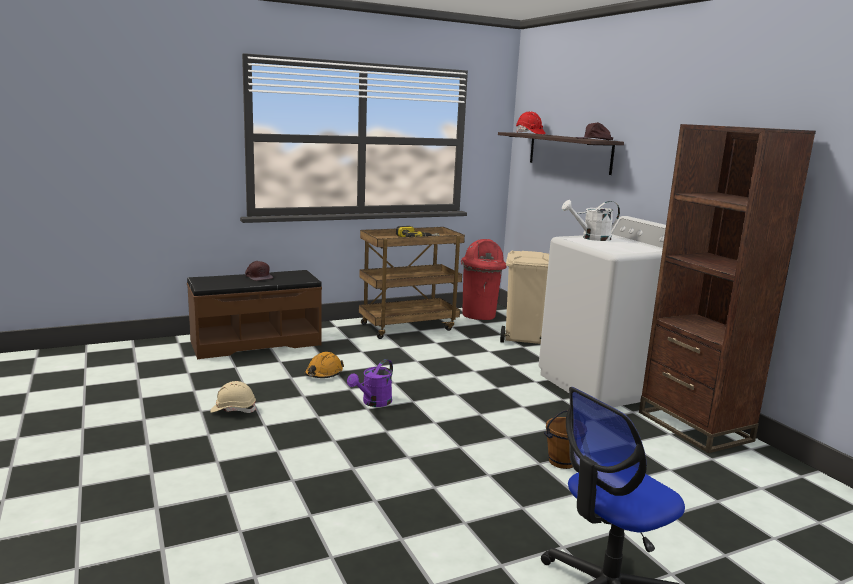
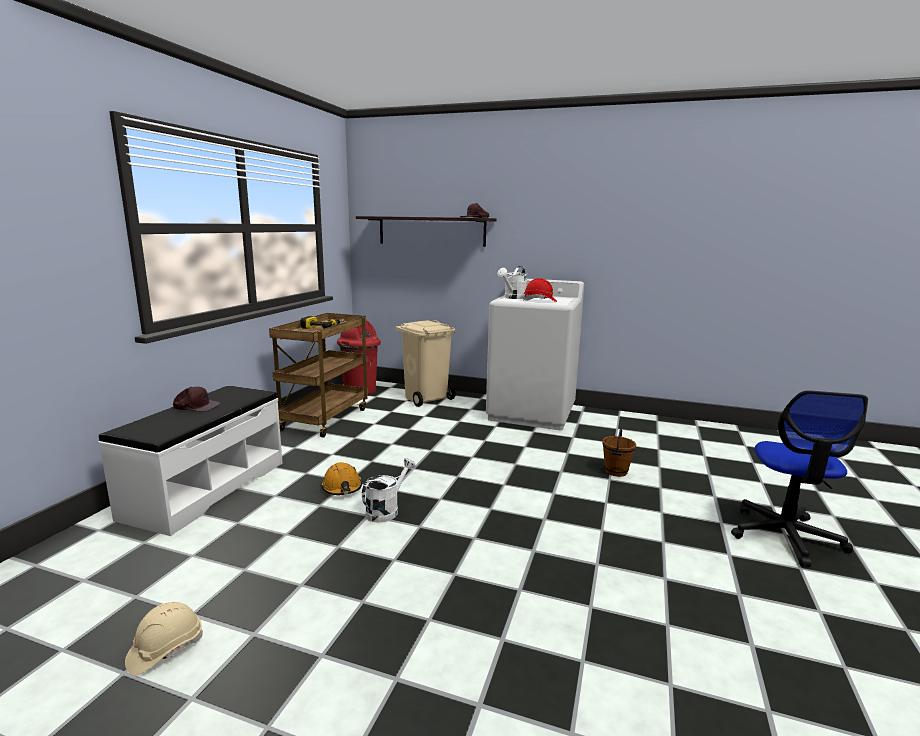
camera: 45 degrees left, 0 degrees up
(233, 409) = (333, 563): beige hard hat -> beige hard hat (165, 649)
(256, 343) = (206, 489): brown bench -> white bench
(319, 398) = (386, 510): none -> white watering can
(373, 403) = (434, 491): purple watering can -> none
(529, 133) = (386, 216): red hard hat -> red hard hat (540, 301)
(694, 426) = (616, 419): brown bookcase -> none

